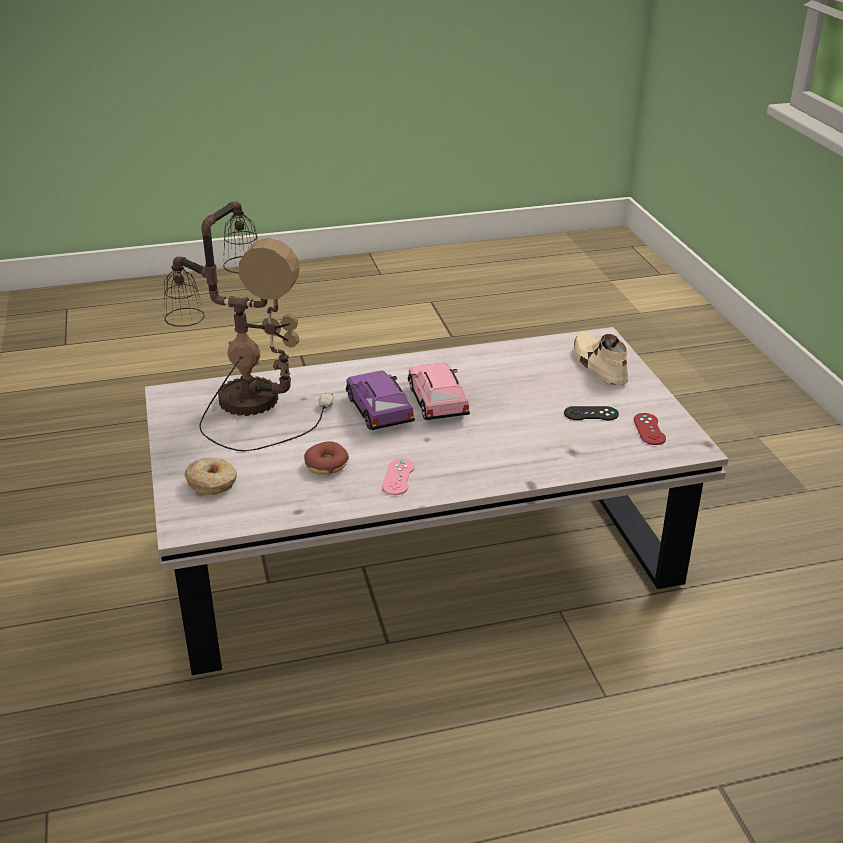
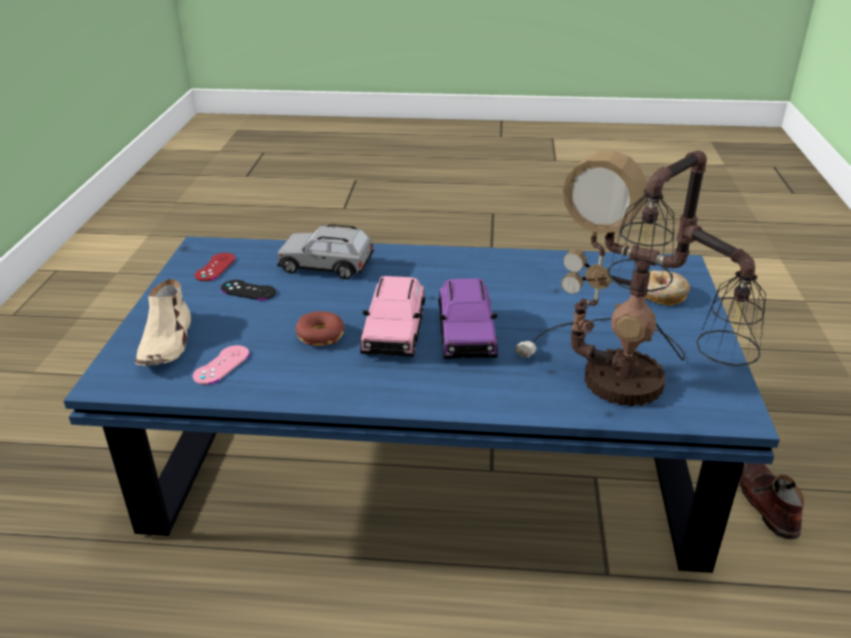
camera: 160 degrees left, 0 degrees up
(114, 594) = (765, 502): none -> brown shoe
(326, 464) = (543, 291): donut -> donut (320, 336)
(398, 477) = (480, 269): pink game controller -> pink game controller (221, 365)
(419, 557) = (428, 466): white coffee table -> blue coffee table
(549, 451) = (327, 266): none -> grey toy car

